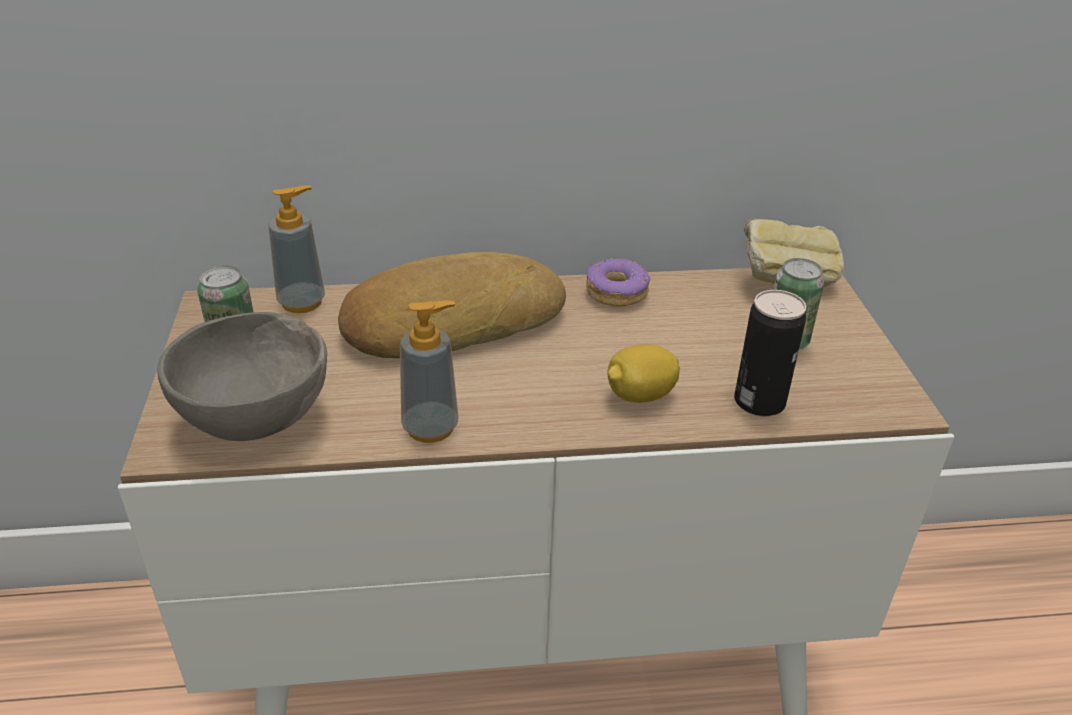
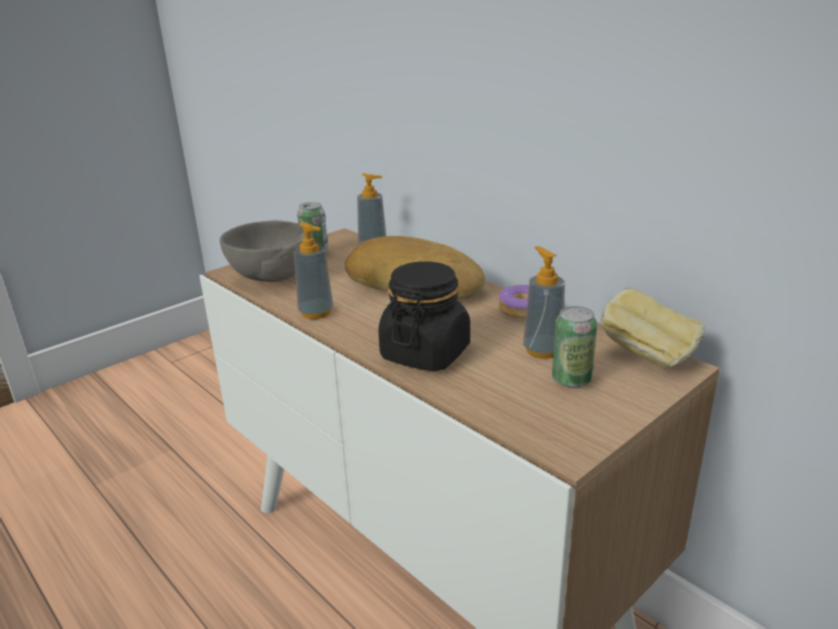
camera: 55 degrees right, 10 degrees down
(639, 396) = (425, 353): lemon -> black jar
(714, 326) = (542, 350): none -> soap dispenser
(759, 402) = (480, 392): can -> none

